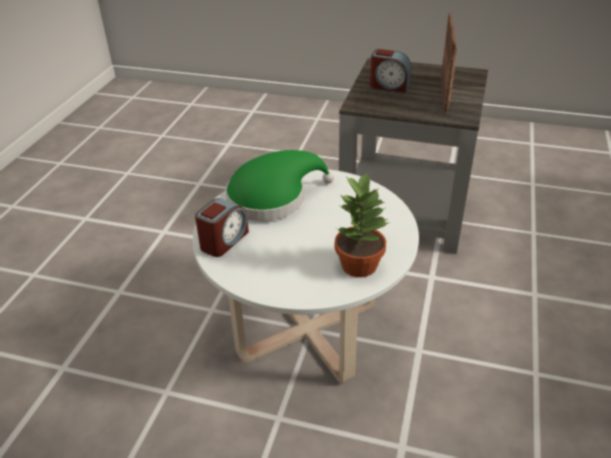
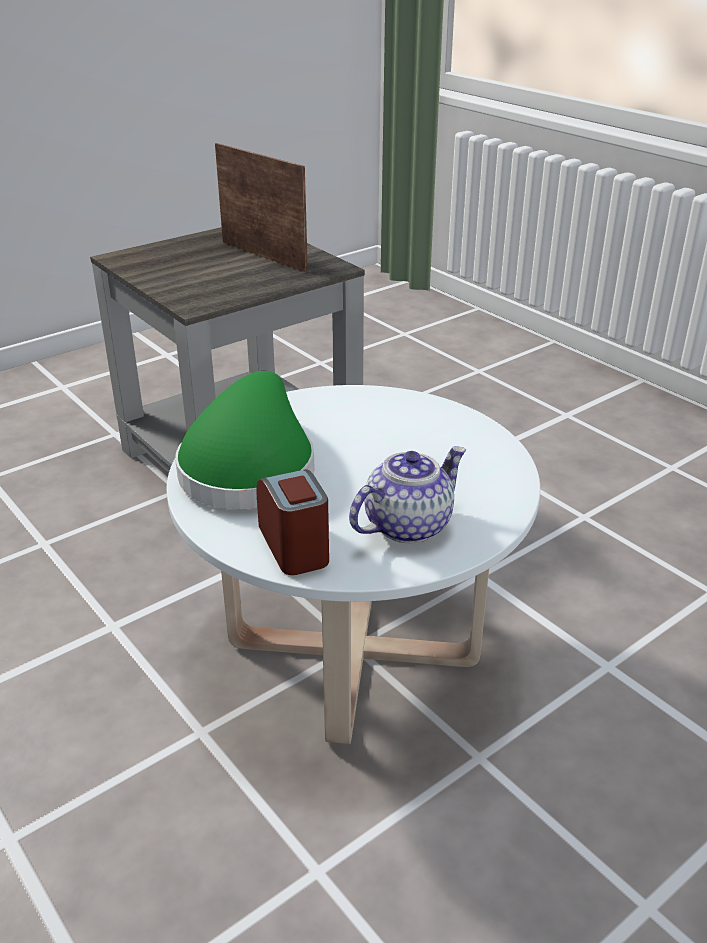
camera: 55 degrees left, 5 degrees down
(275, 266) = (407, 524): none -> teapot
(358, 264) = (475, 463): potted plant -> none
(389, 85) = (187, 272): alarm clock -> none

